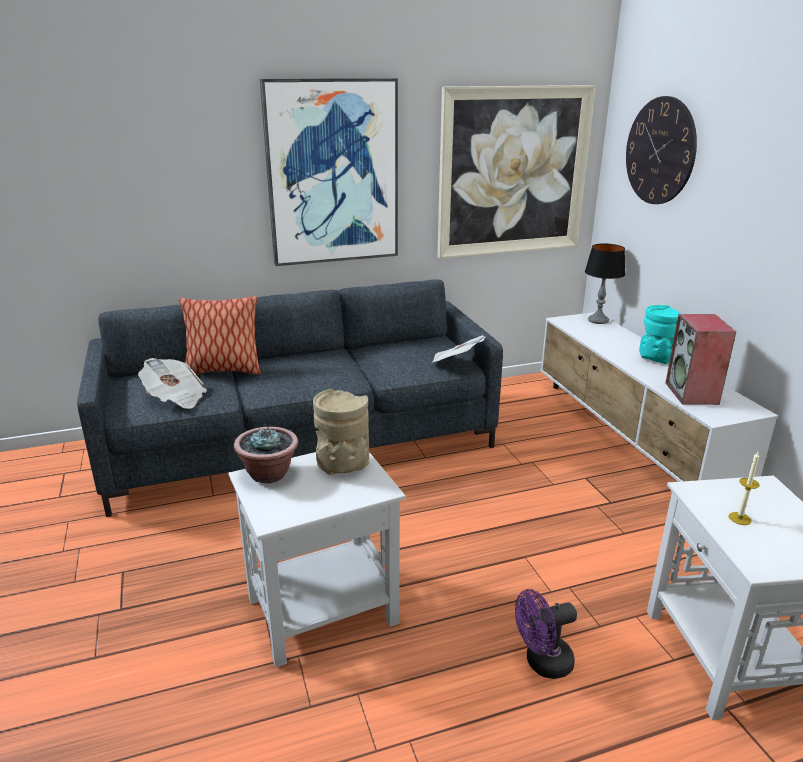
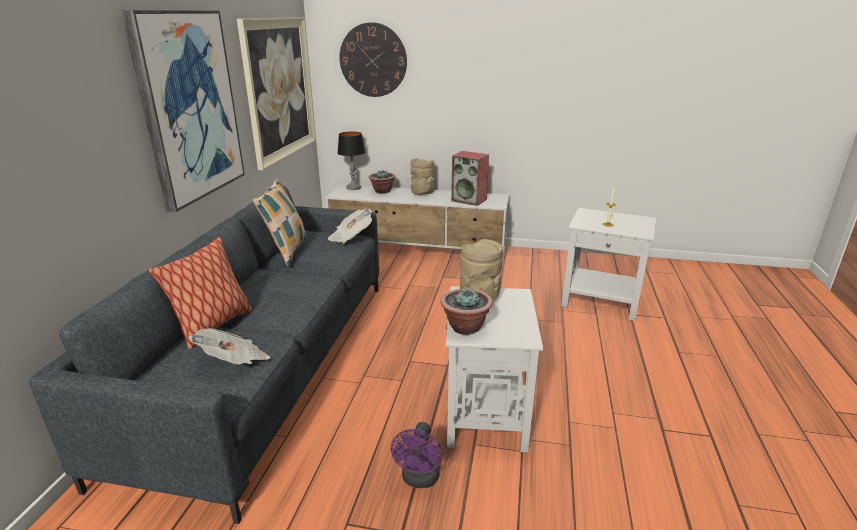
camera: 60 degrees left, 0 degrees up
(384, 347) = (287, 251): none -> pillow
(542, 663) = (579, 349): purple fan -> purple fan (419, 479)
(616, 337) = (382, 191): none -> potted plant
(655, 358) = (422, 193): turquoise vase -> beige vase

